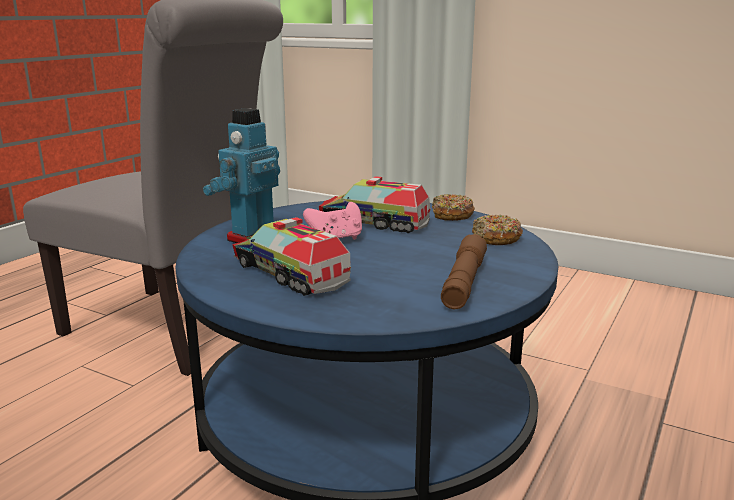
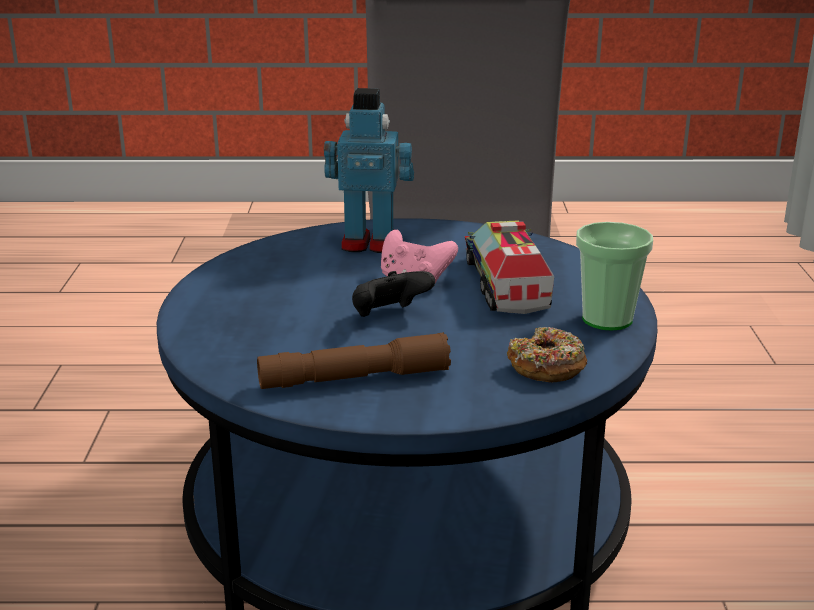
camera: 60 degrees right, 5 degrees up
(290, 273) = (286, 288): toy truck -> none
(381, 256) = (389, 316): none -> black game controller
(451, 215) = (607, 319): donut -> cup

